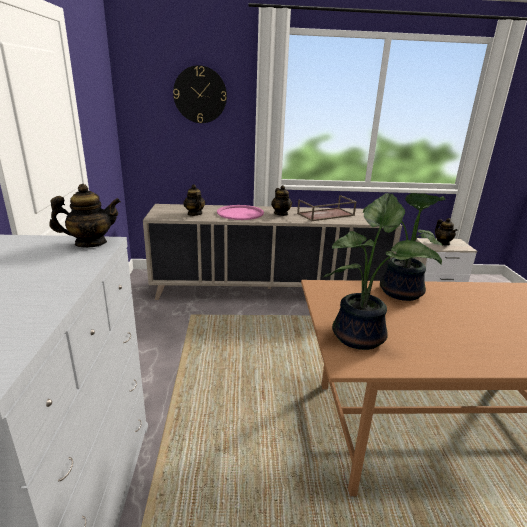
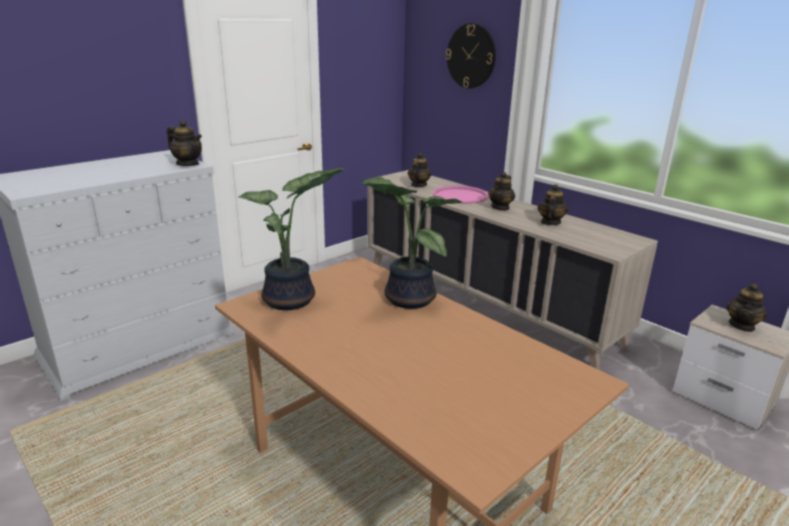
camera: 50 degrees right, 0 degrees up
(325, 214) = (550, 222): brown tray -> teapot

